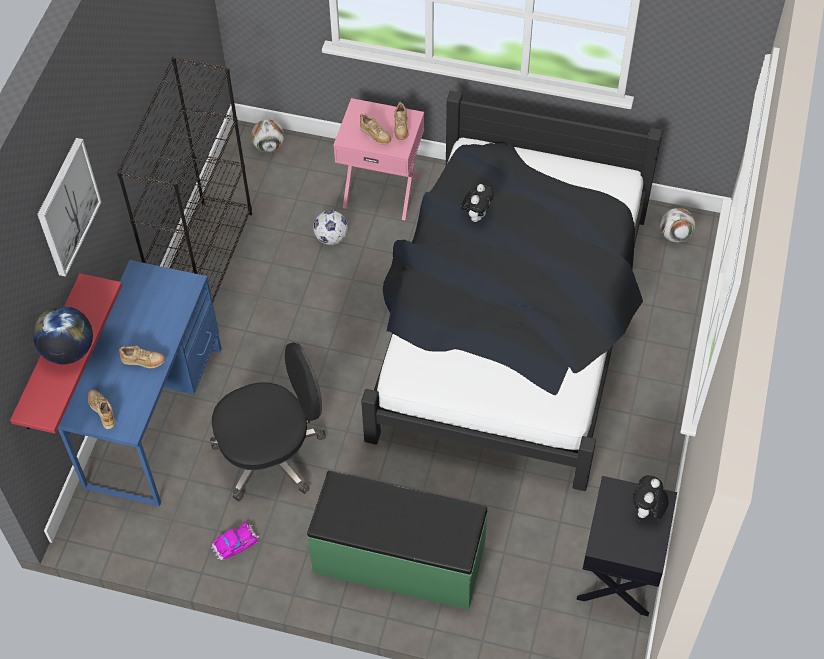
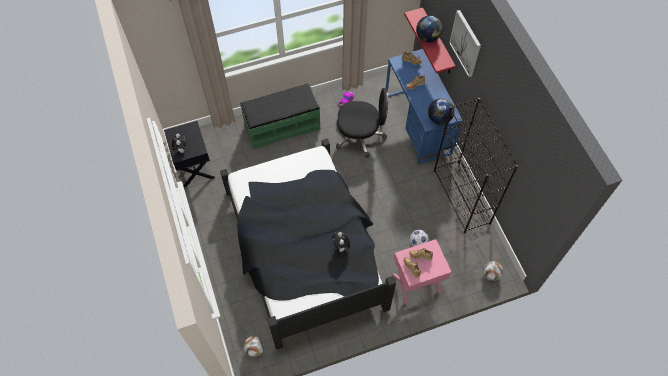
camera: 145 degrees right, 5 degrees up
(164, 282) = (439, 119): none -> globe
(272, 454) = (360, 136): black office chair -> black office chair turned 120 degrees counterclockwise

